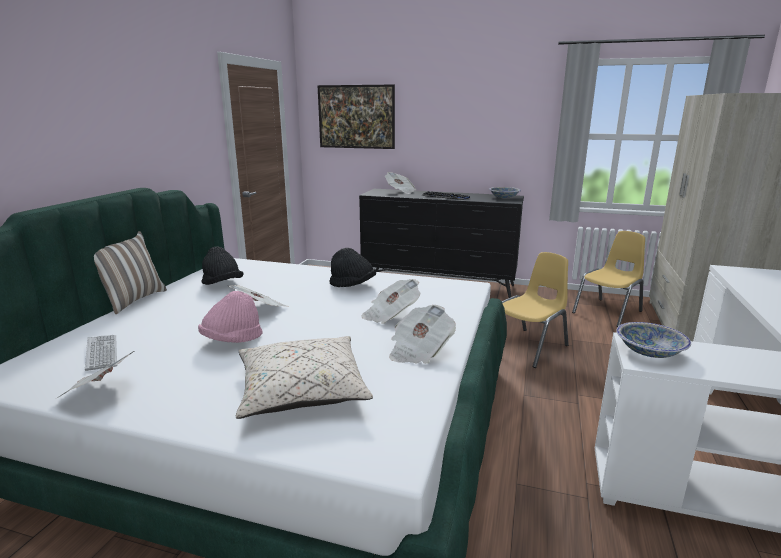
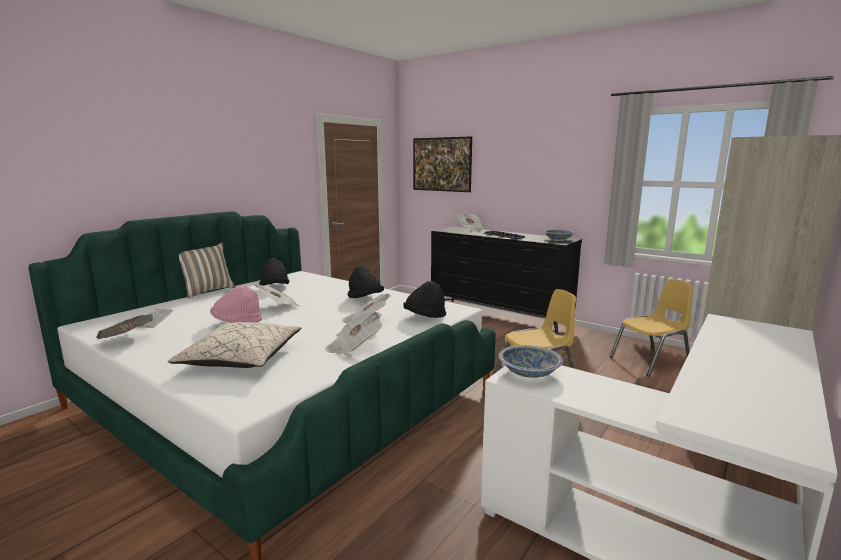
camera: 20 degrees right, 5 degrees down
(447, 300) = (425, 317): none -> black hat

